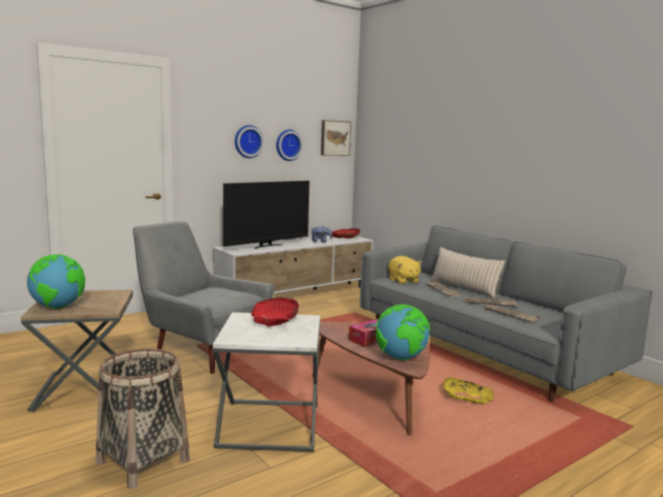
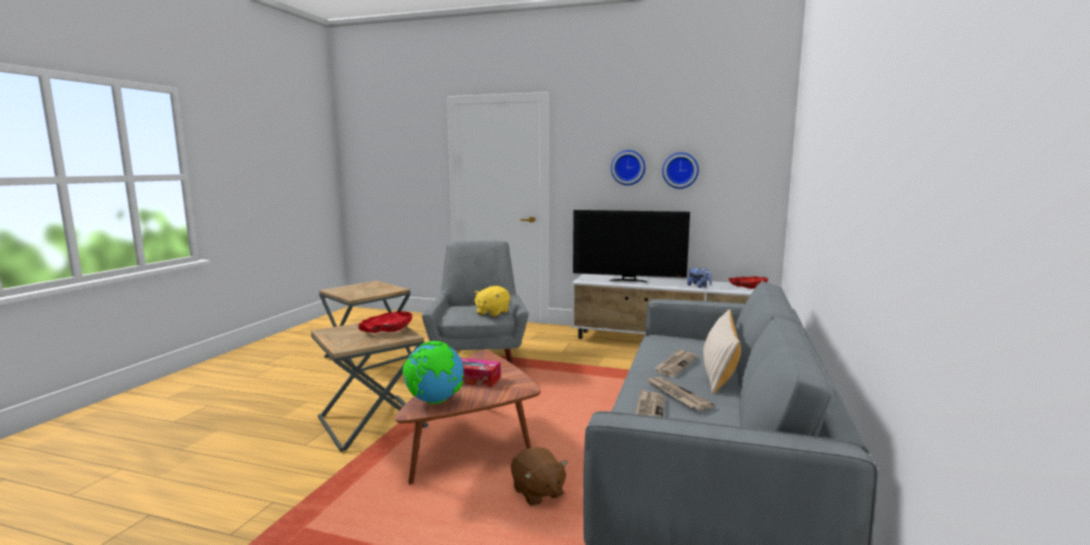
camera: 55 degrees right, 0 degrees up
(58, 307) = (344, 290): globe -> none
(142, 461) = (285, 405): basket -> none
(269, 425) = (372, 422): white side table -> brown side table
(334, 138) = (753, 160): picture -> none
(403, 281) = (674, 344): yellow plush toy -> yellow plush toy (492, 313)
(466, 399) = (537, 493): yellow bowl -> brown plush toy

